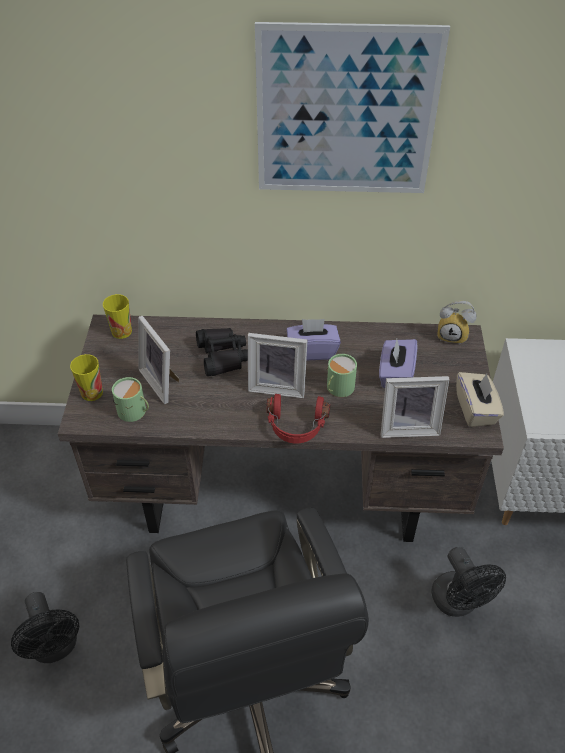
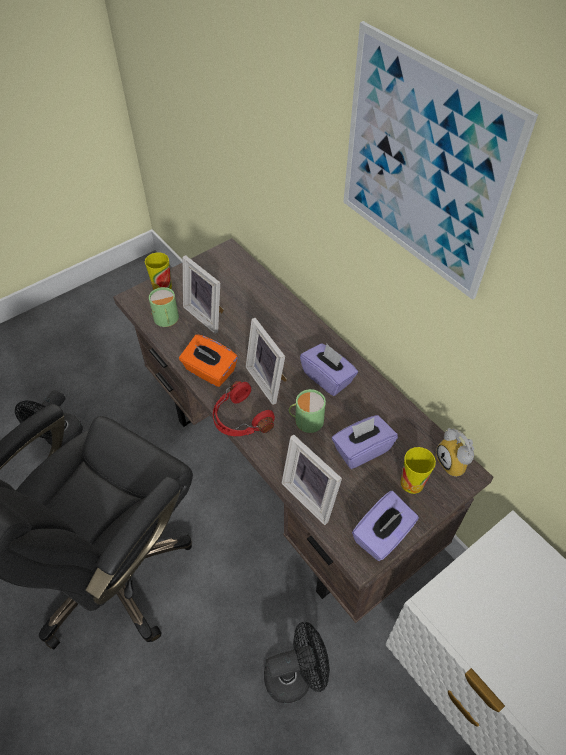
camera: 50 degrees right, 5 degrees up
(121, 331) = (231, 262): cup -> cup (412, 483)
(162, 381) = (207, 314): picture frame -> picture frame turned 60 degrees counterclockwise
(223, 356) = (265, 330): black binoculars -> none
(226, 416) = (209, 371): none -> orange tissue box
(458, 603) = (295, 675): black fan -> black fan turned 135 degrees counterclockwise
(475, 410) = (382, 536): beige tissue box -> purple tissue box

